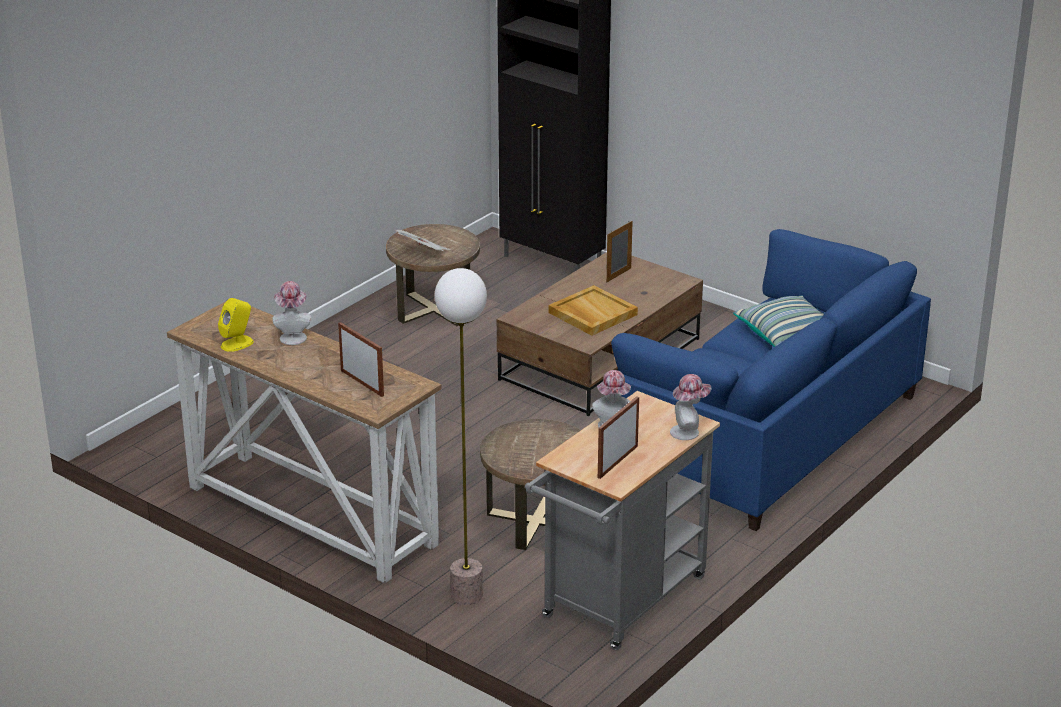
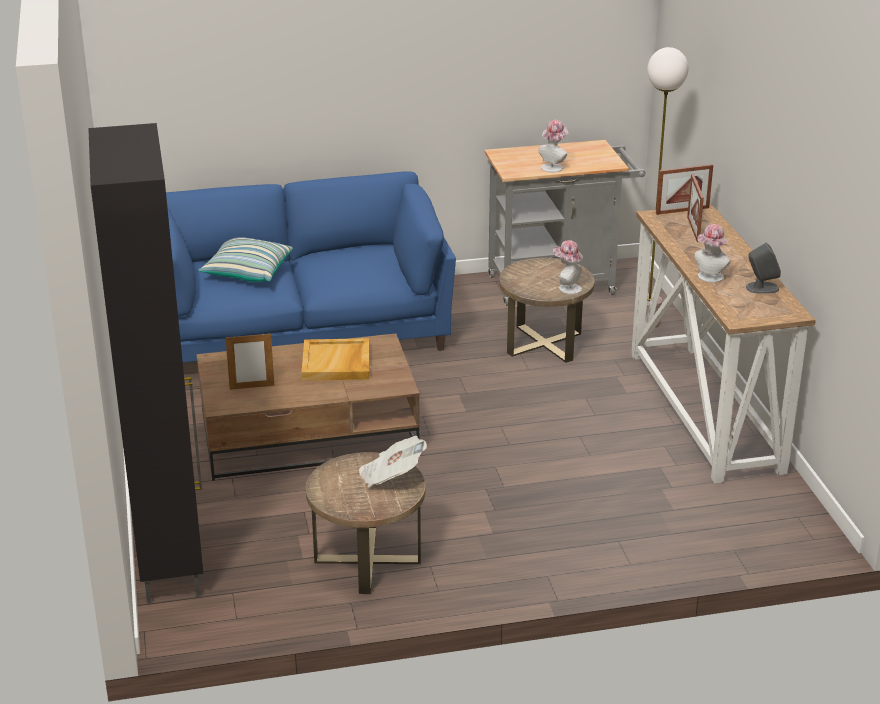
camera: 140 degrees left, 0 degrees up
(237, 343) = (761, 288): yellow speaker -> grey speaker
(617, 462) = (579, 152): picture frame -> picture frame (682, 211)
(688, 432) = (512, 151): hat -> hat (567, 288)

